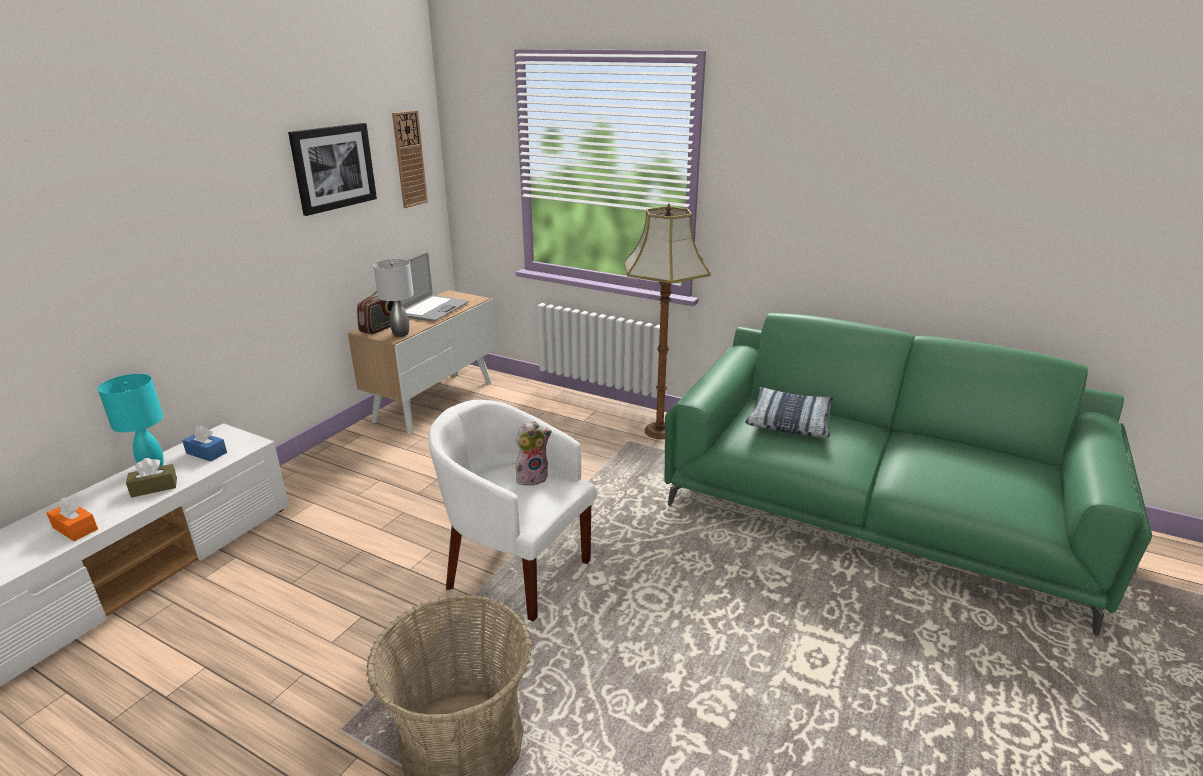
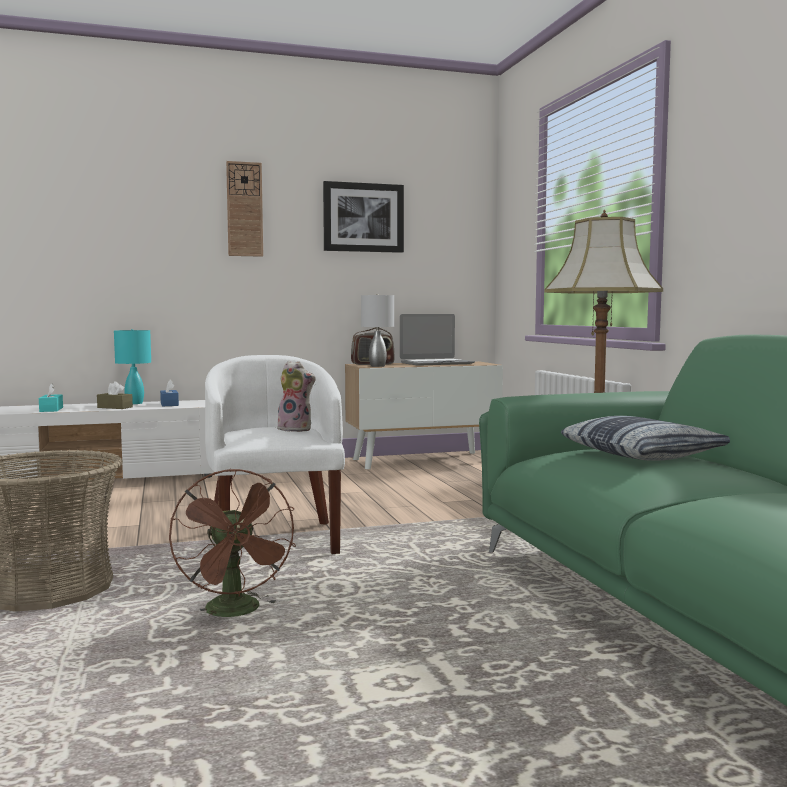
camera: 45 degrees right, 20 degrees down
(75, 528) = (51, 409): orange tissue box -> turquoise tissue box
(409, 159) = (452, 225): wall clock -> wall clock (244, 209)
(641, 664) = (237, 613): none -> brown fan

